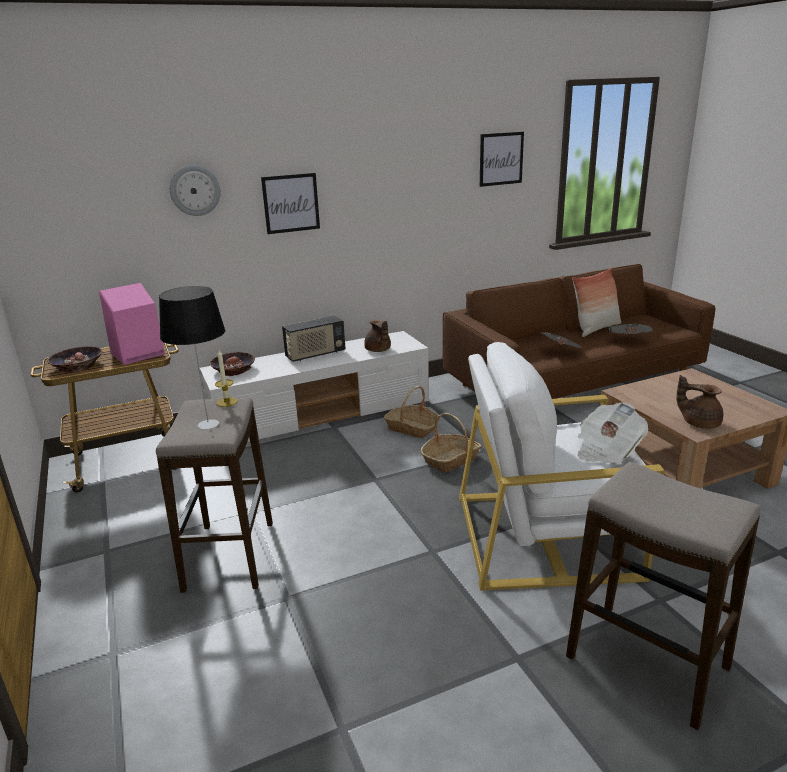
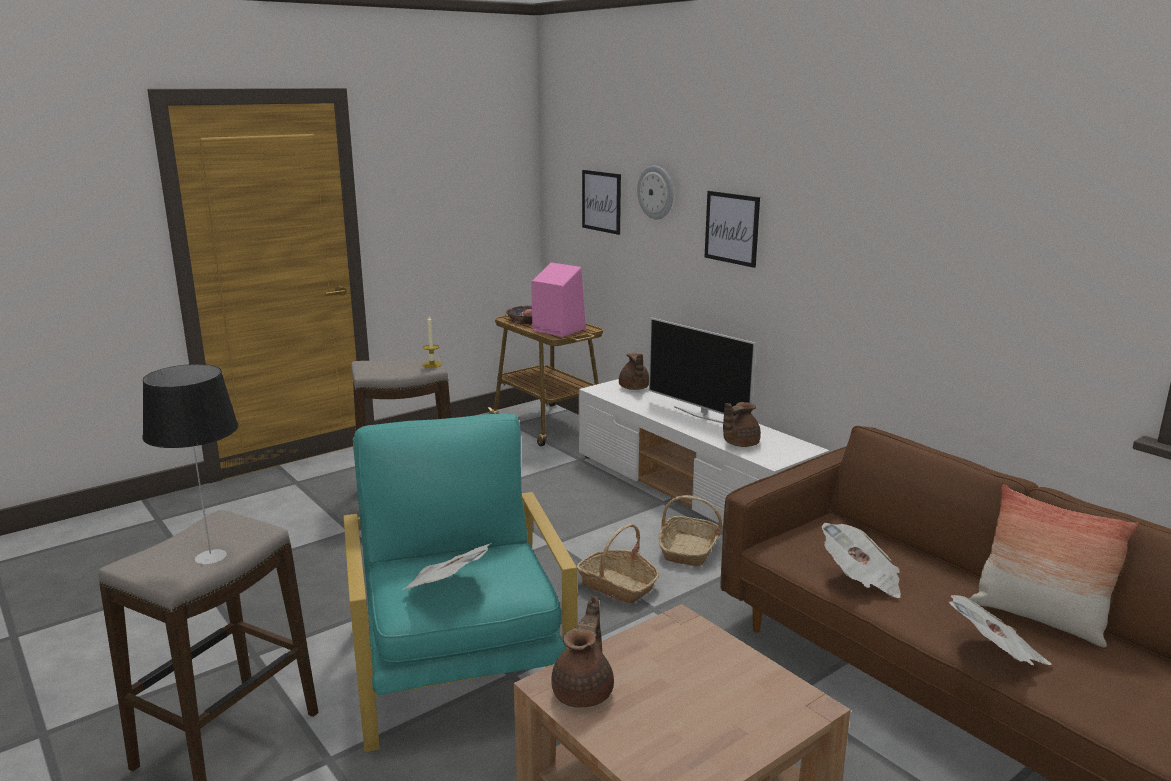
camera: 75 degrees right, 5 degrees down
(209, 424) = (390, 367): table lamp -> table lamp (211, 557)
(233, 369) = (634, 388): bowl -> brown teapot
(315, 354) = (700, 415): radio -> television
(501, 159) = (1040, 235): picture -> picture (601, 201)
(547, 534) = (459, 668): white armchair -> turquoise armchair

